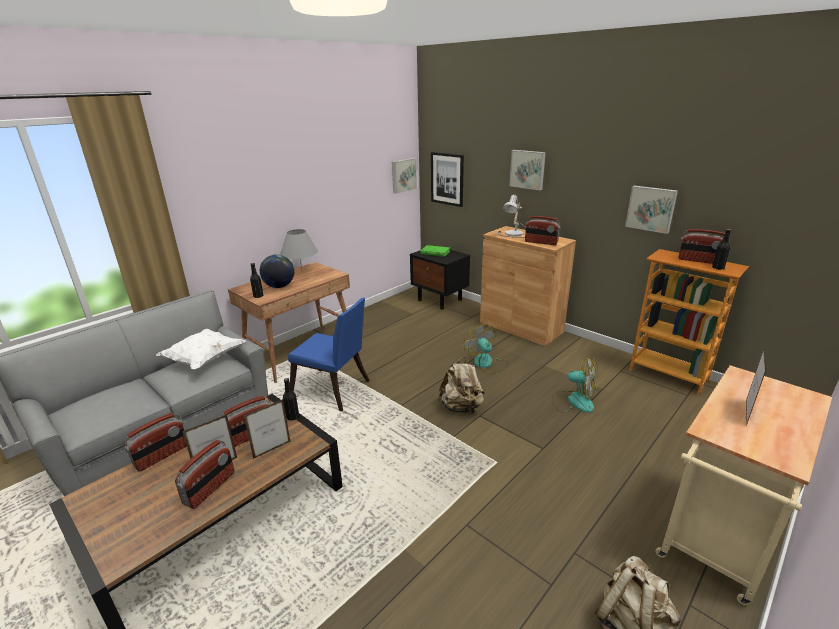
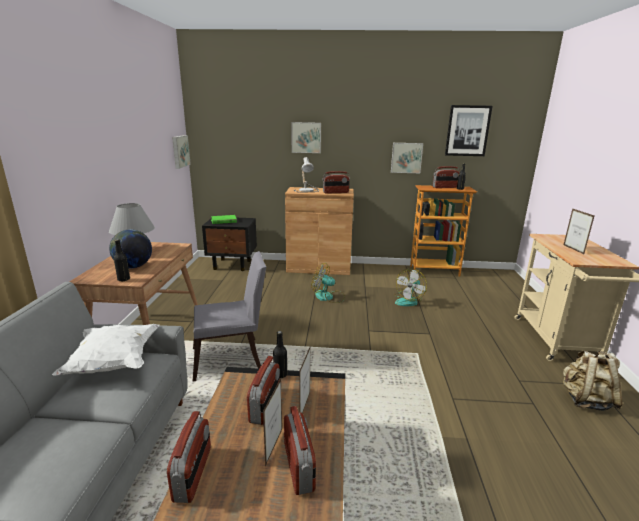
camera: 40 degrees left, 5 degrees down
(334, 391) = (232, 359): blue chair -> grey chair
(447, 179) = (223, 152): picture -> picture (467, 131)
(461, 407) = (350, 330): beige backpack -> none
(573, 401) = (408, 300): fan -> fan turned 135 degrees clockwise

